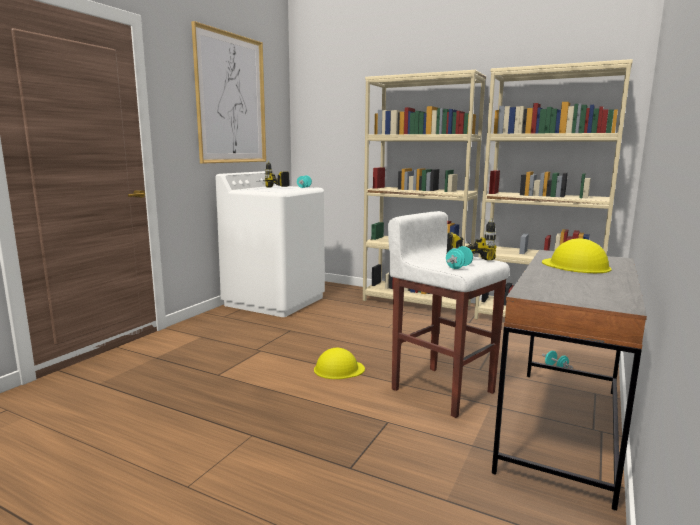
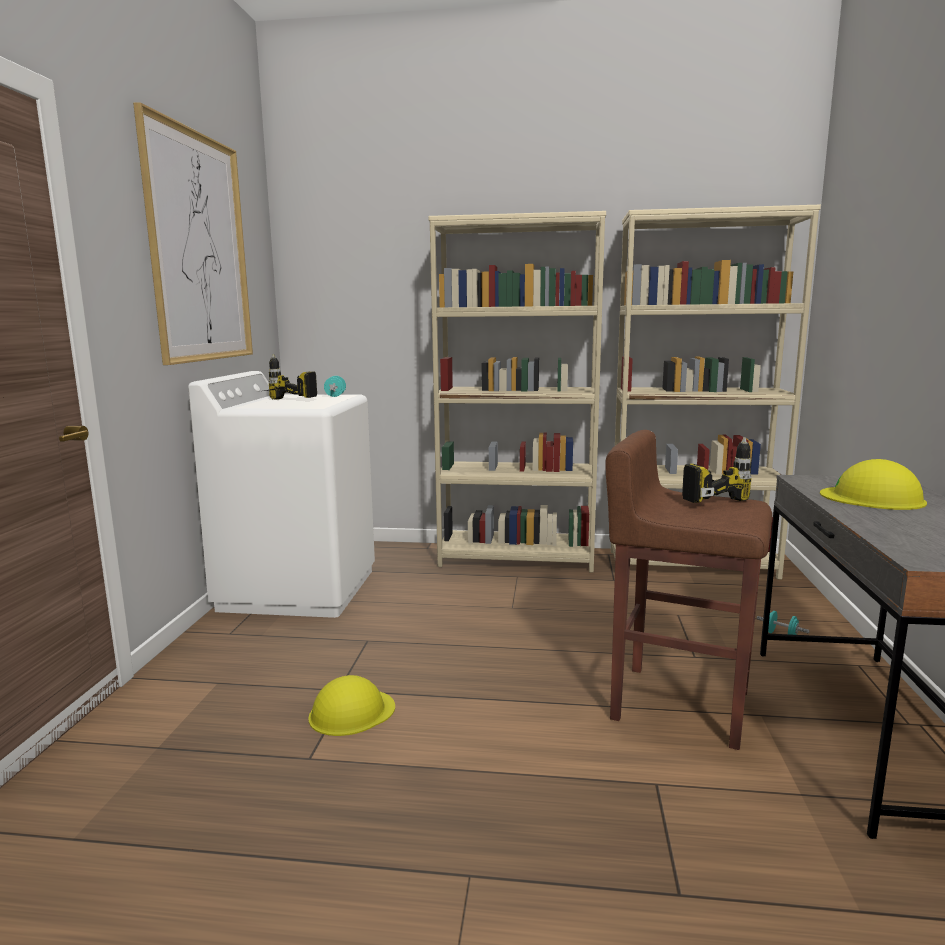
camera: 20 degrees left, 0 degrees up
(338, 369) = (503, 700): yellow hard hat -> yellow hard hat (351, 712)
(442, 389) = (678, 703): white stool -> brown stool
(458, 267) = (727, 519): turquoise dumbbell -> none

